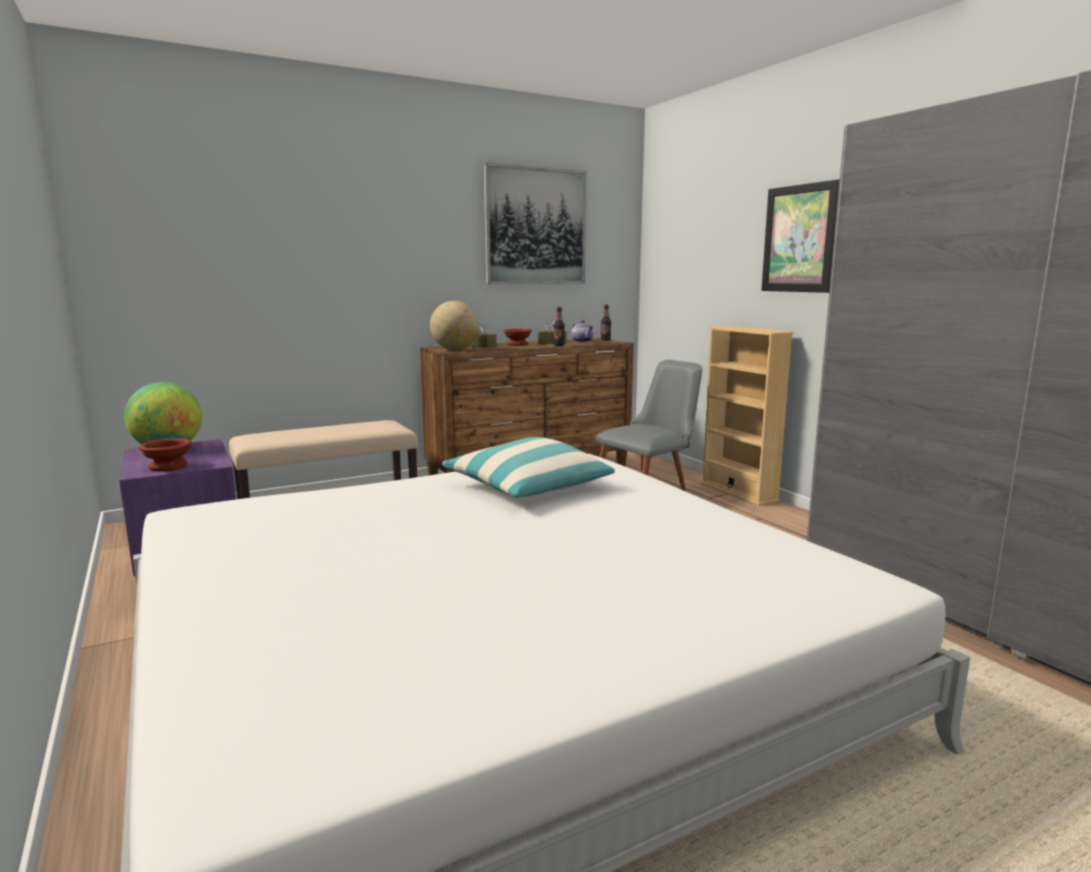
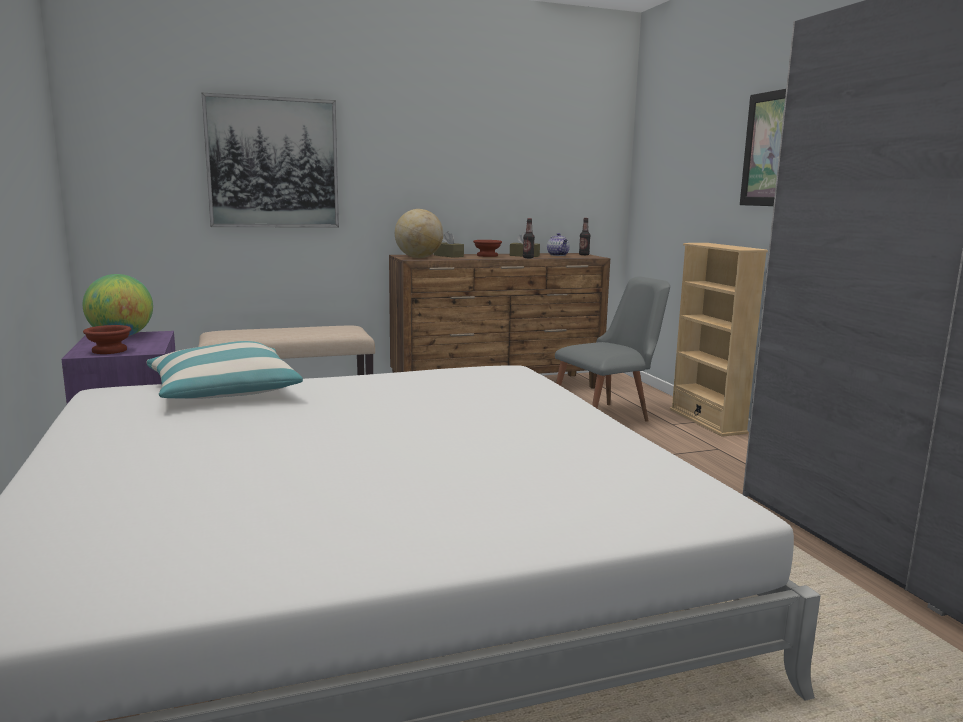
camera: 10 degrees right, 0 degrees up
(528, 487) = (436, 391): pillow -> pillow (225, 391)
(535, 226) = (514, 136): picture -> picture (273, 163)

